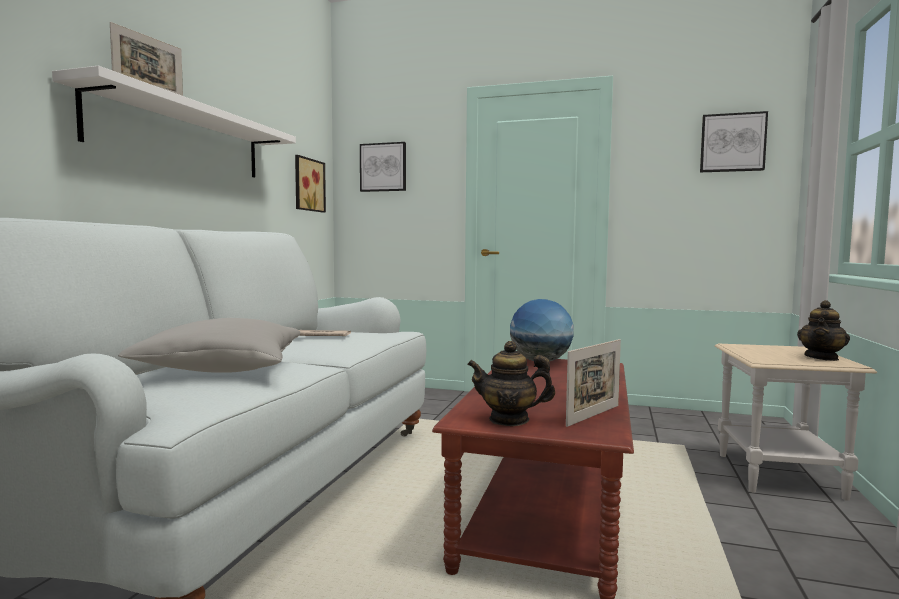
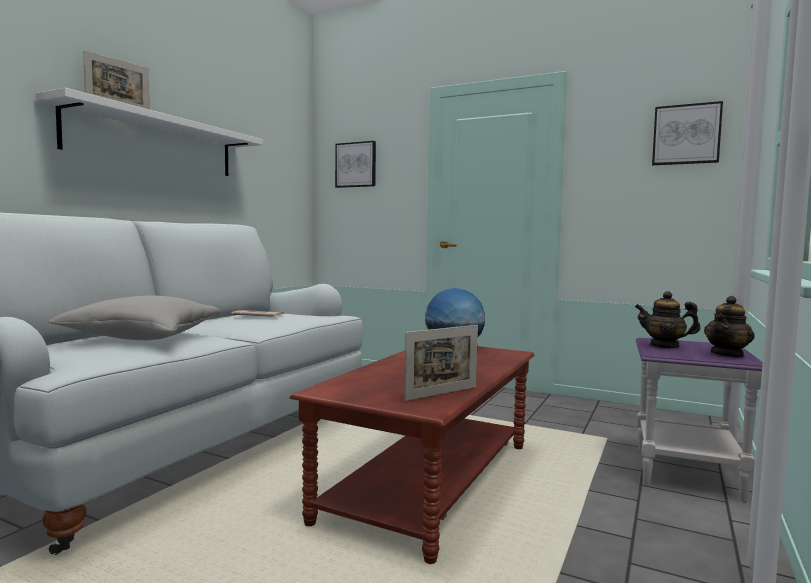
camera: 10 degrees right, 0 degrees up
(307, 185) = (284, 182): picture -> none
(509, 420) = (361, 392): teapot -> teapot (664, 346)
(779, 476) = (687, 473): beige side table -> purple side table

